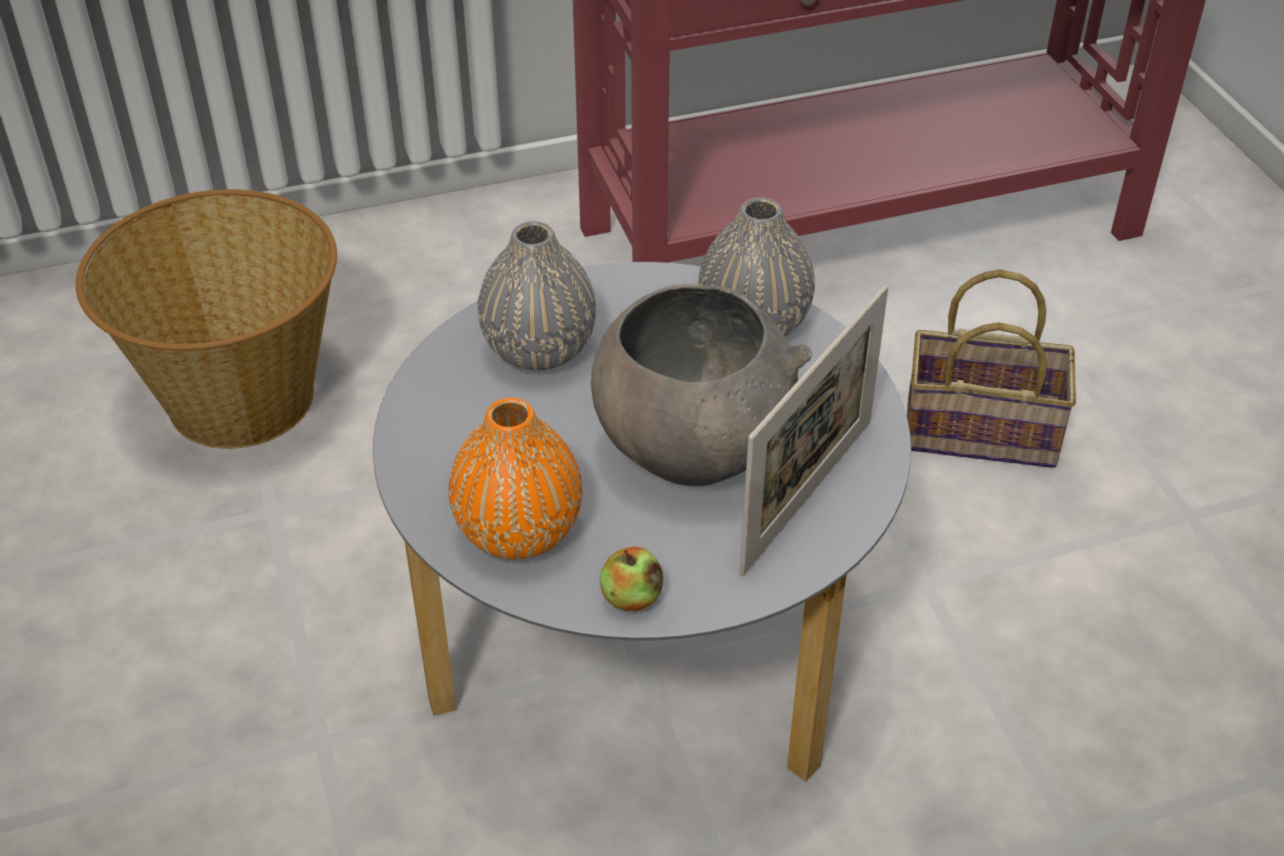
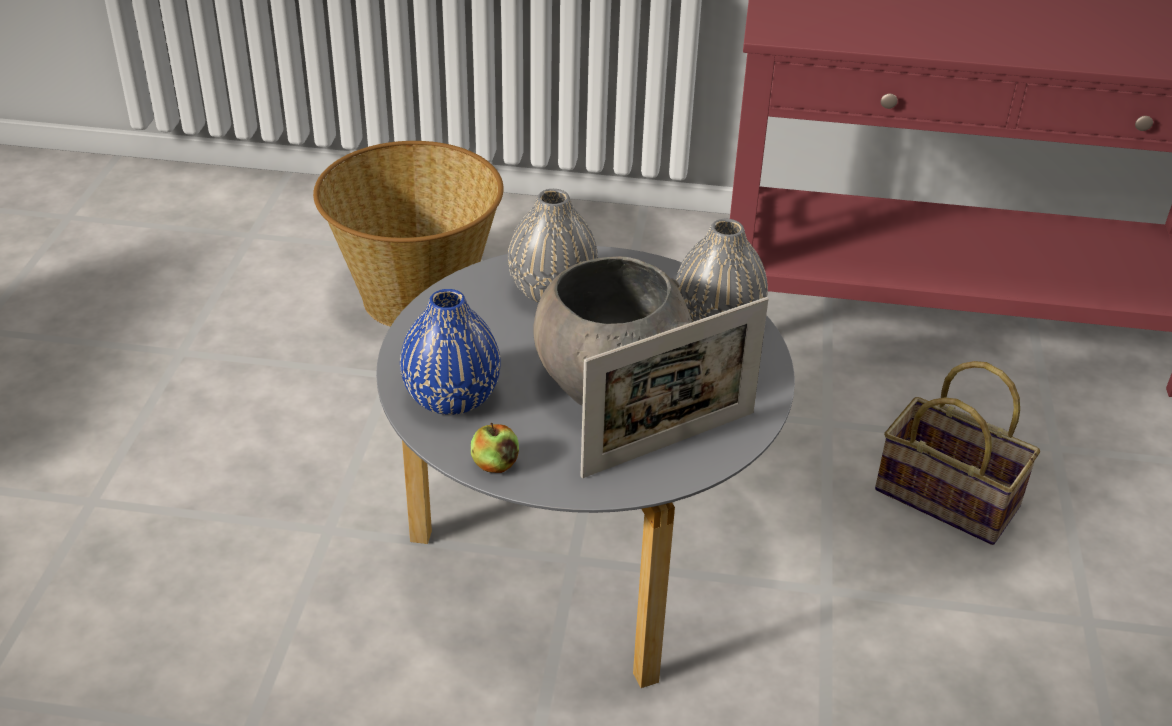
camera: 25 degrees right, 5 degrees down
(518, 531) = (452, 397): orange vase -> blue vase

